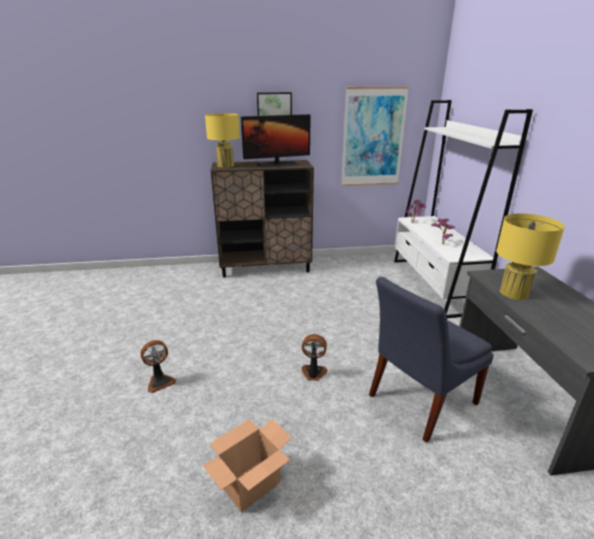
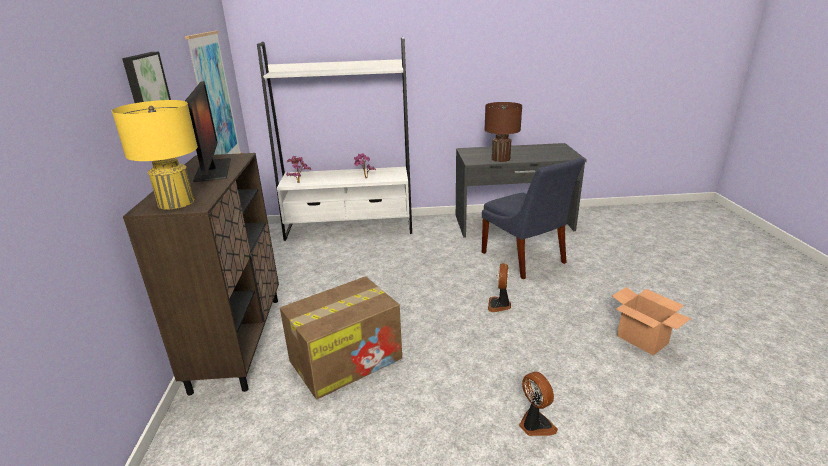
camera: 85 degrees left, 0 degrees up
(244, 302) = (347, 359): none -> cardboard box
(514, 293) = (500, 159): yellow table lamp -> brown table lamp

